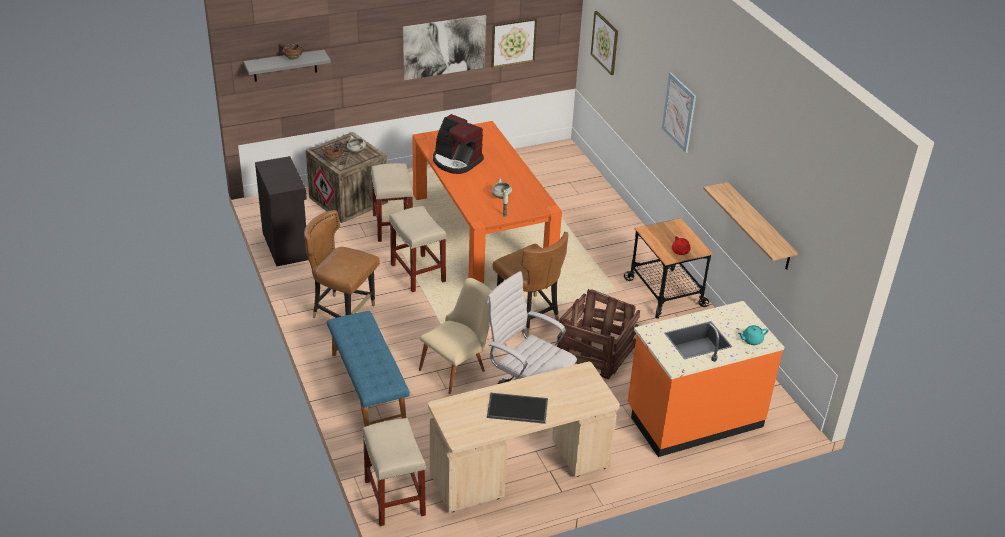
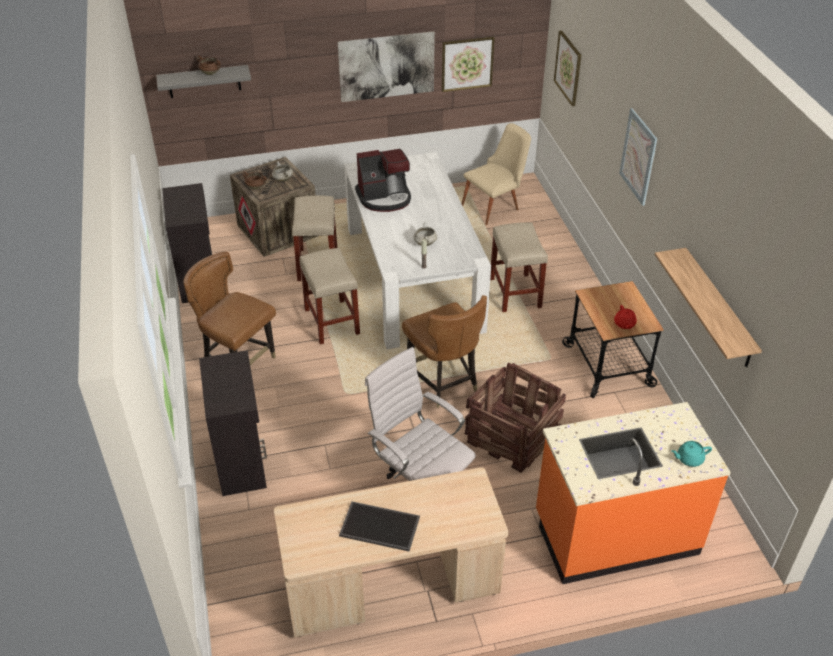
camera: 10 degrees right, 5 degrees up
(367, 388) = (241, 460): blue bench -> black cabinet
(395, 498) = (238, 610): beige stool -> beige stool (515, 293)
(456, 161) = (384, 198): coffee machine -> coffee machine turned 60 degrees counterclockwise
(458, 368) = (349, 444): beige chair -> beige chair (495, 206)
(482, 233) = (413, 277): orange dining table -> white dining table

